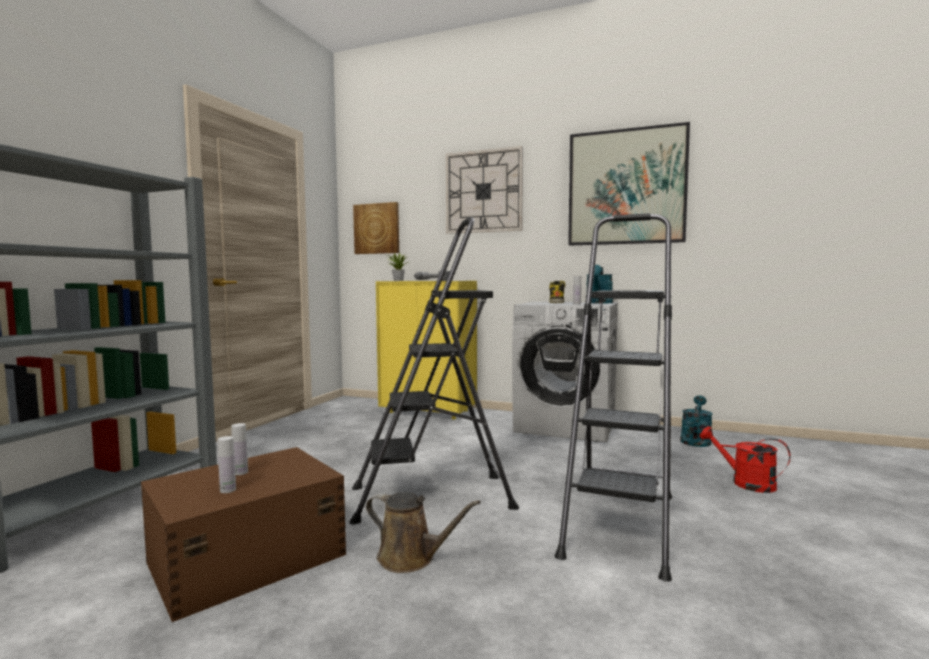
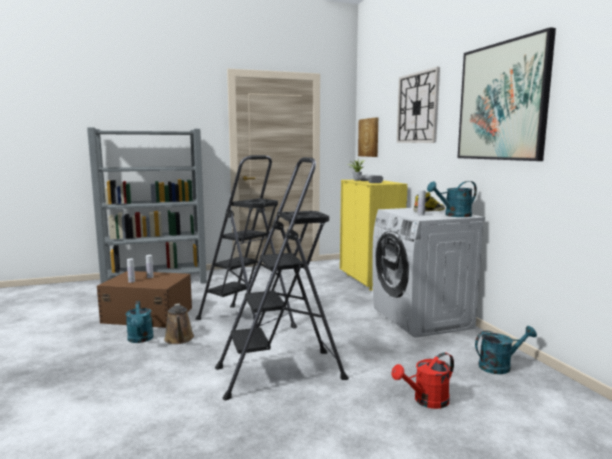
camera: 50 degrees right, 5 degrees up
(351, 594) = (140, 339): none -> turquoise watering can
(745, 483) = (426, 401): red watering can -> red watering can turned 120 degrees counterclockwise

